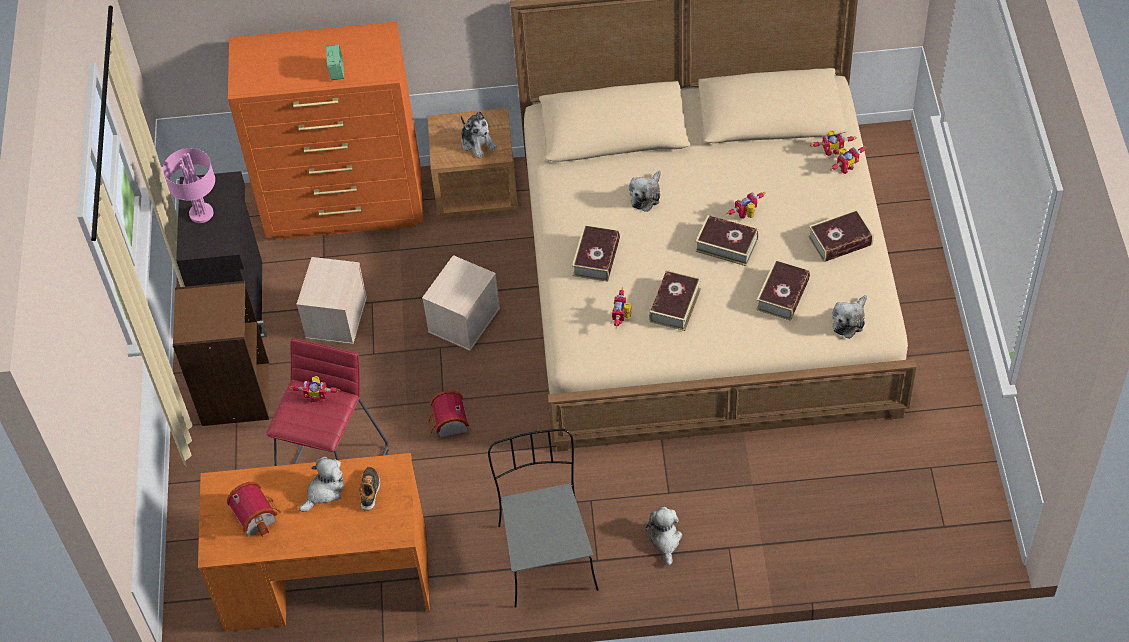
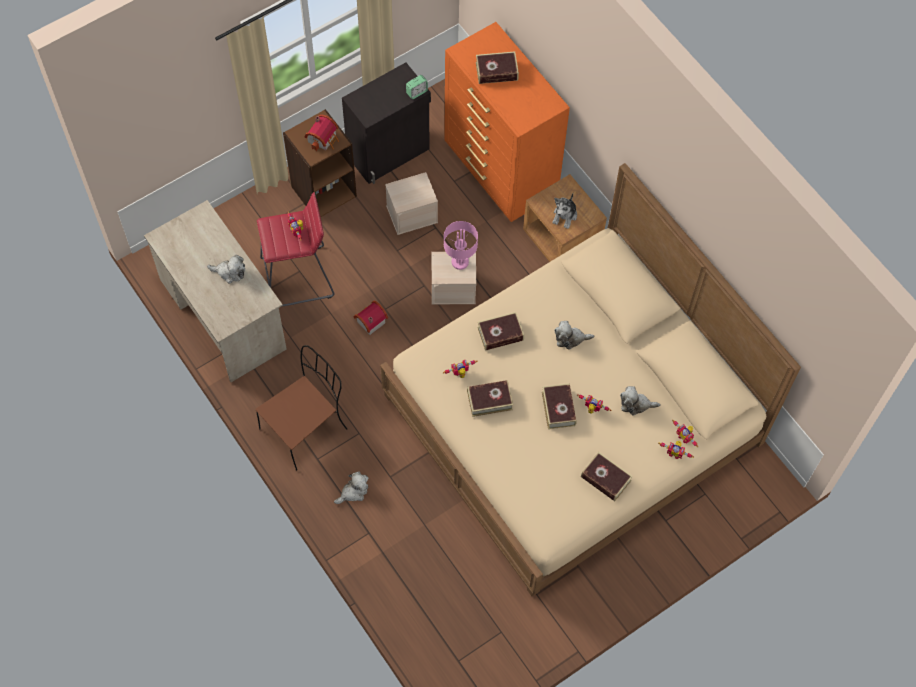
camera: 55 degrees right, 10 degrees up
(201, 214) = (384, 90): pink table lamp -> pink table lamp (459, 262)
(257, 515) = (194, 246): toy house -> toy house (324, 138)
(326, 579) = (223, 314): orange desk -> beige desk
(336, 71) = (505, 96): alarm clock -> alarm clock (416, 92)
(370, 491) = (243, 296): shoe -> none
(546, 555) = (305, 427): grey chair -> brown chair
(783, 294) = (537, 463): book -> book (496, 71)
(849, 321) = (540, 516): plush toy -> plush toy (636, 404)

